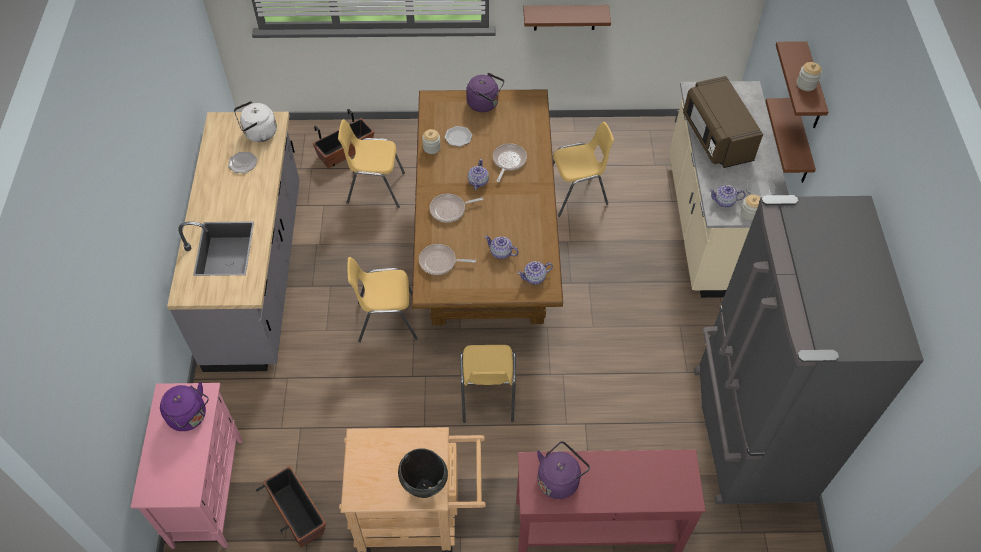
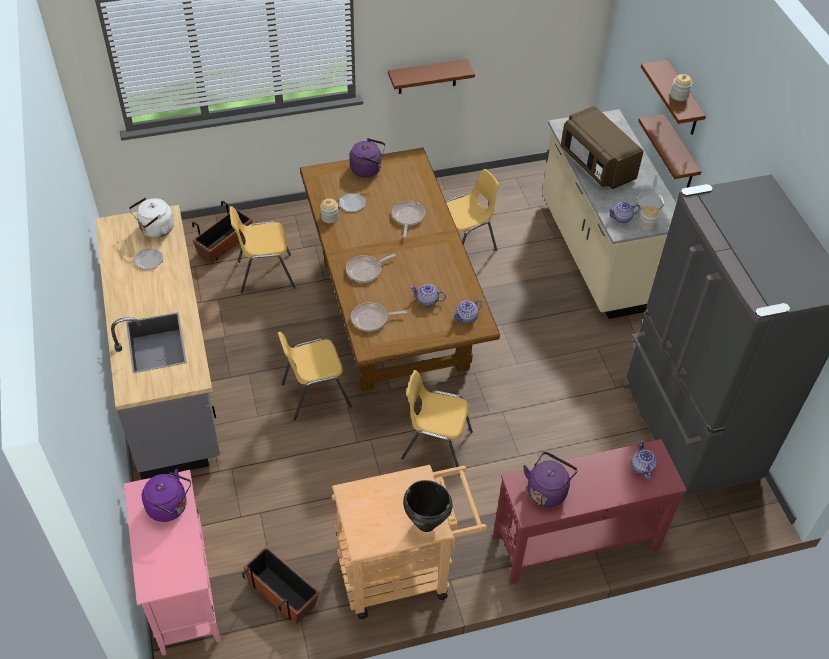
camera: 15 degrees left, 5 degrees down
(477, 182) = (384, 241): teapot -> teapot (642, 467)
(487, 395) = (436, 445): yellow chair -> yellow chair turned 120 degrees clockwise

